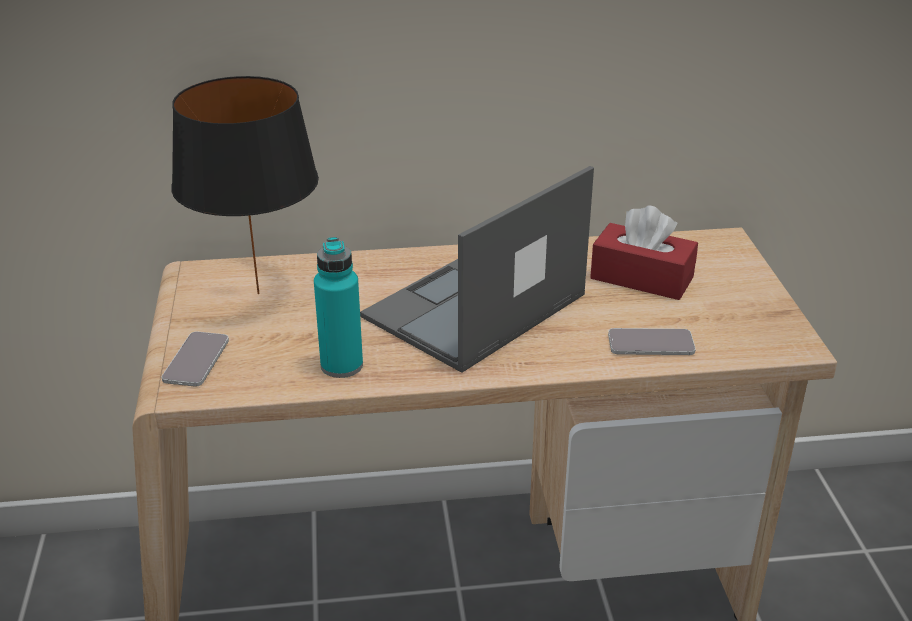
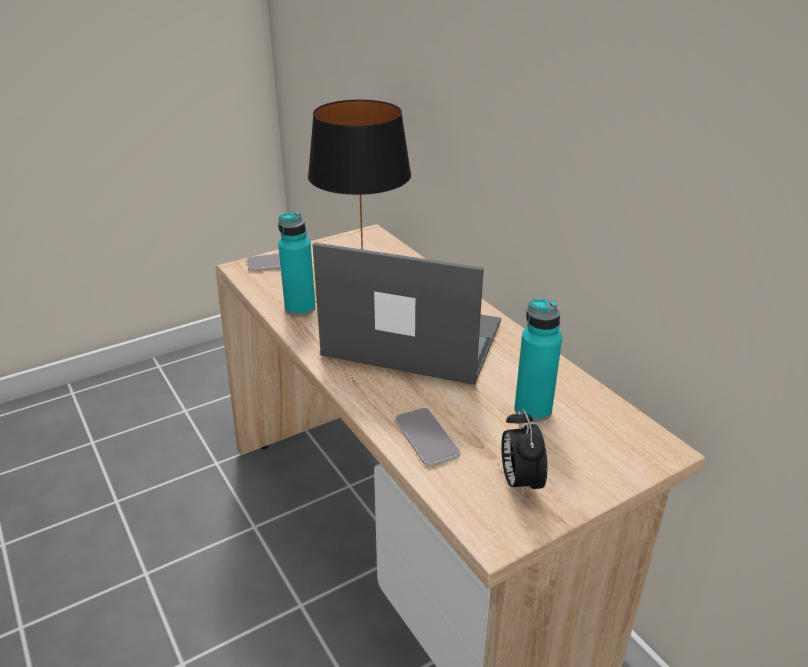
camera: 65 degrees right, 0 degrees up
(641, 278) = (533, 410): red tissue box -> turquoise bottle
(736, 314) = (519, 482): none -> alarm clock

